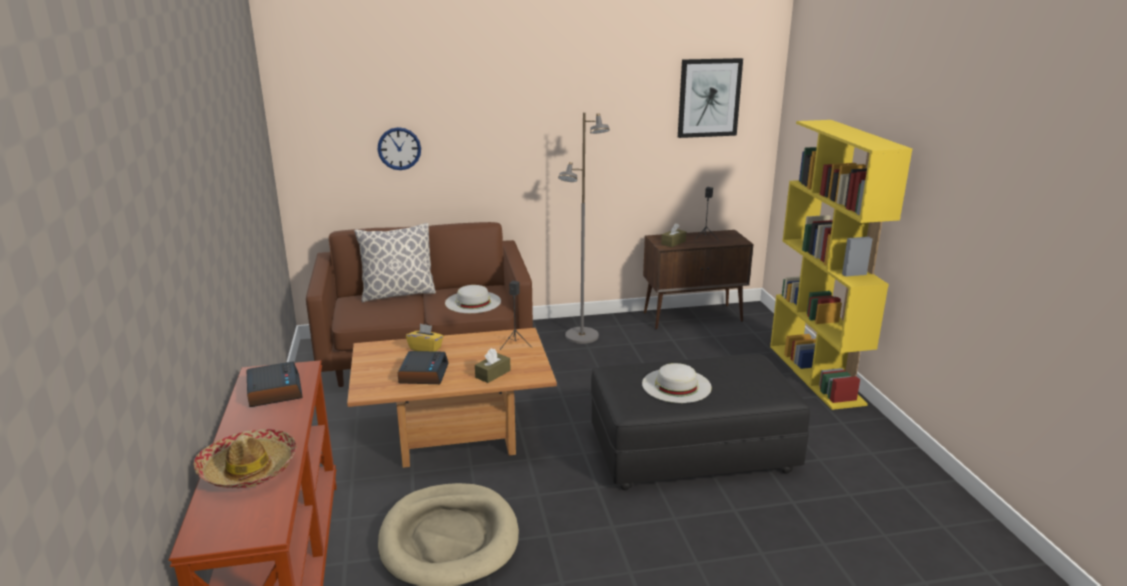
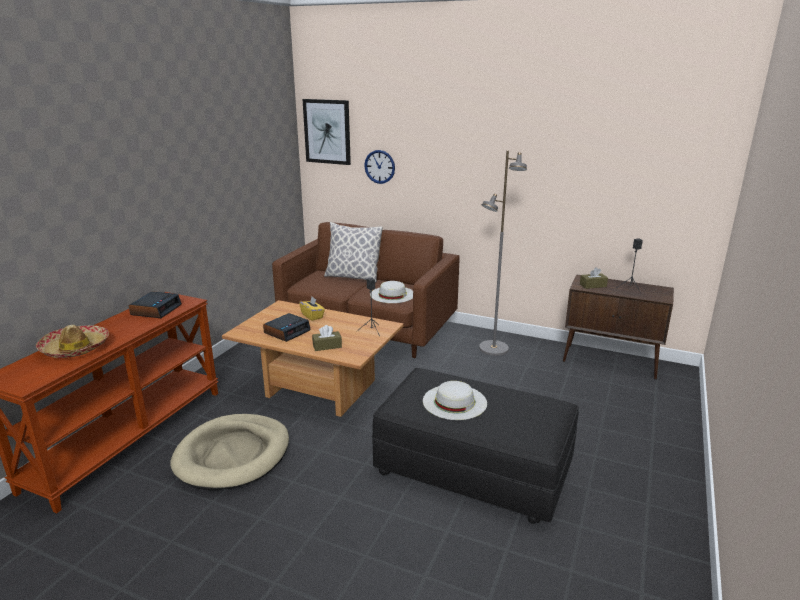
camera: 35 degrees right, 0 degrees up
(709, 98) = (657, 151): picture -> picture (327, 131)
(816, 374) = (676, 450): yellow bookcase -> none

